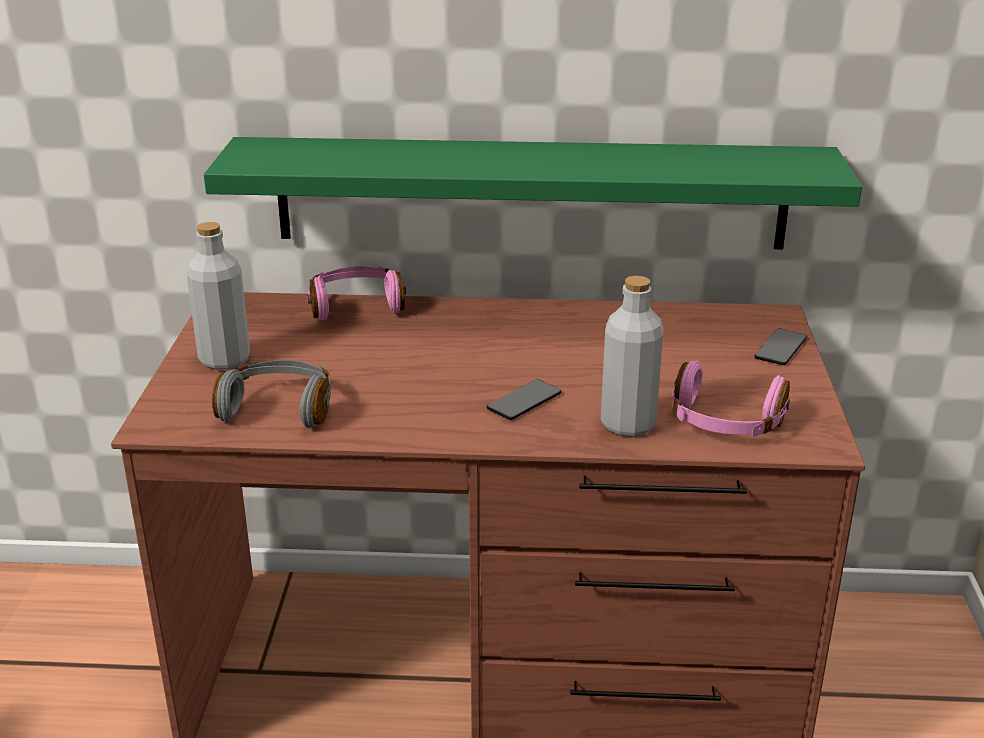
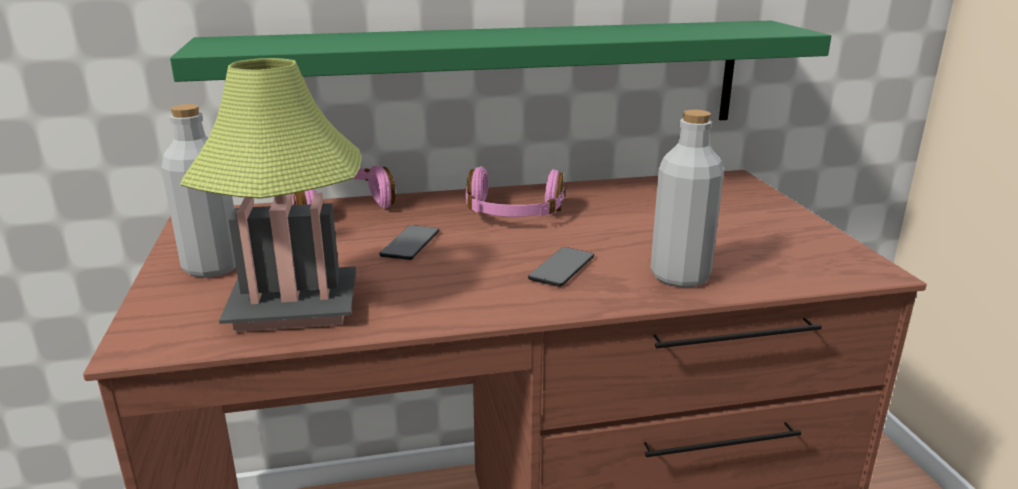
camera: 15 degrees left, 5 degrees down
(279, 408) = (294, 307): grey headphones -> table lamp
(725, 423) = (769, 264): pink headphones -> pink headphones (513, 215)
(780, 348) = (759, 200): phone -> phone (410, 244)

